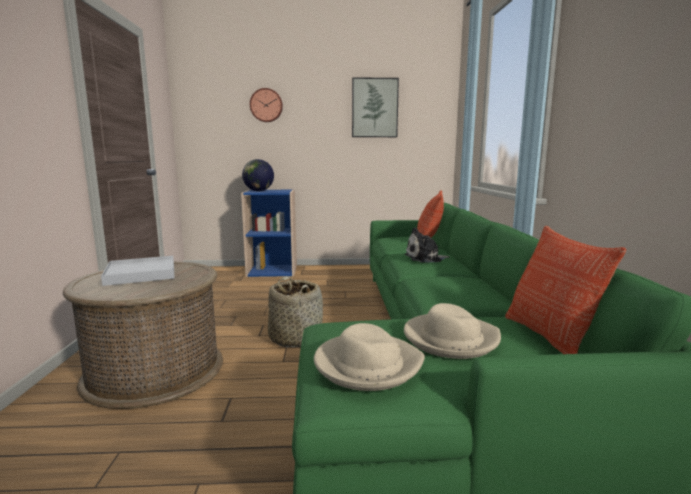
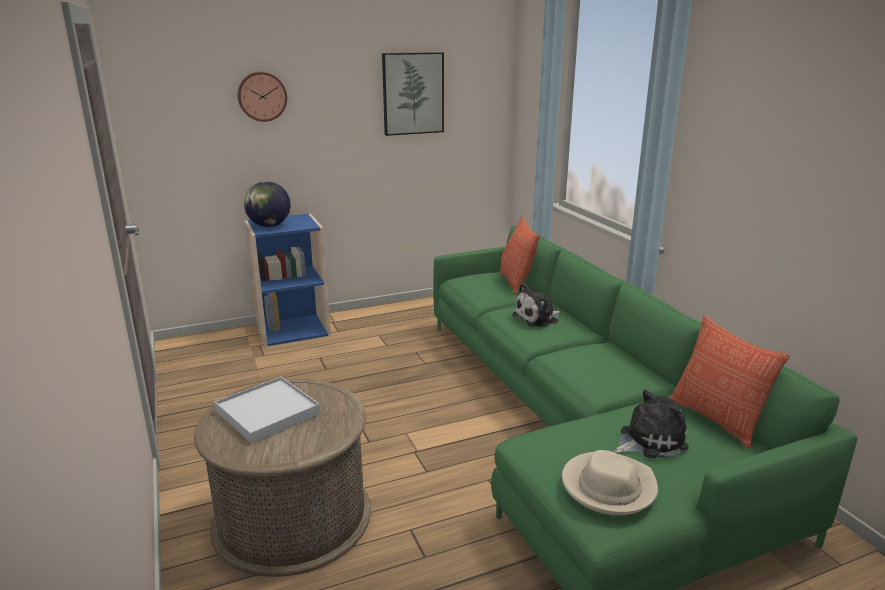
camera: 20 degrees left, 10 degrees up
(295, 338) = (414, 437): basket -> none
(450, 339) = (648, 440): beige hat -> plush toy

